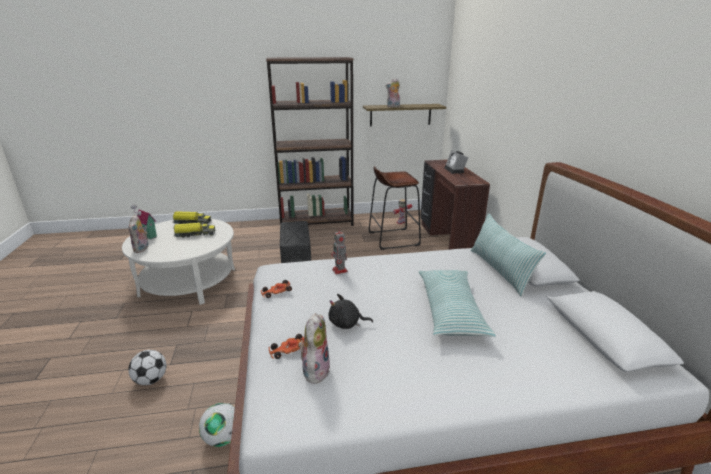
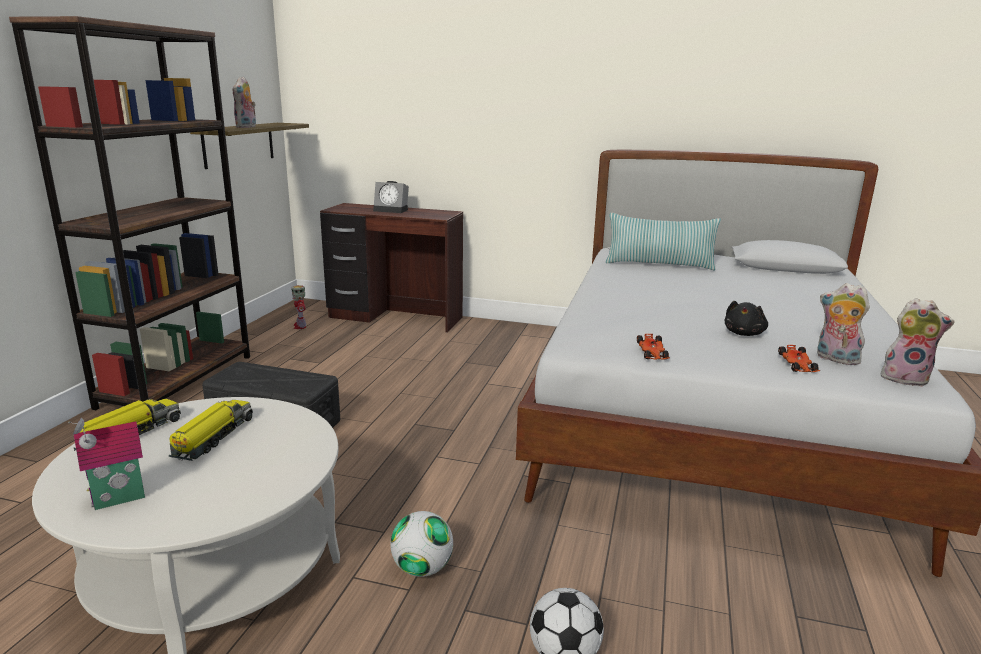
camera: 65 degrees left, 5 degrees down
(142, 249) = (196, 513): plush toy -> plush toy (905, 378)
(223, 438) = (738, 578): football -> football (422, 568)
(340, 271) = (616, 314): toy robot -> none
(393, 238) = (343, 344): brown stool -> none
(451, 310) = (732, 294): pillow -> none

